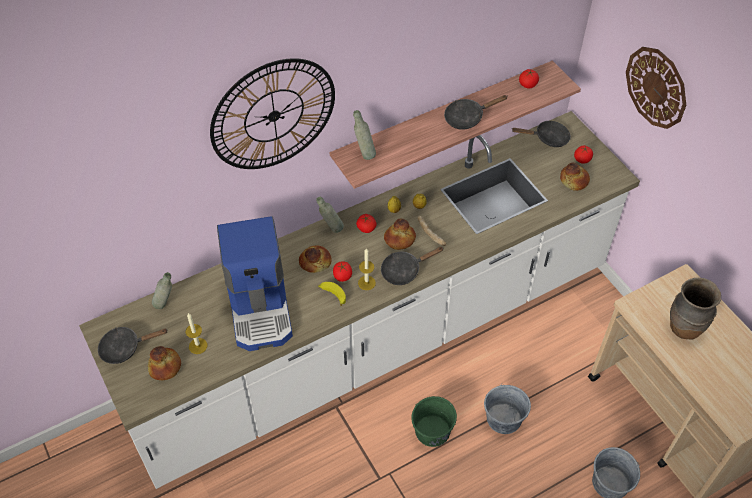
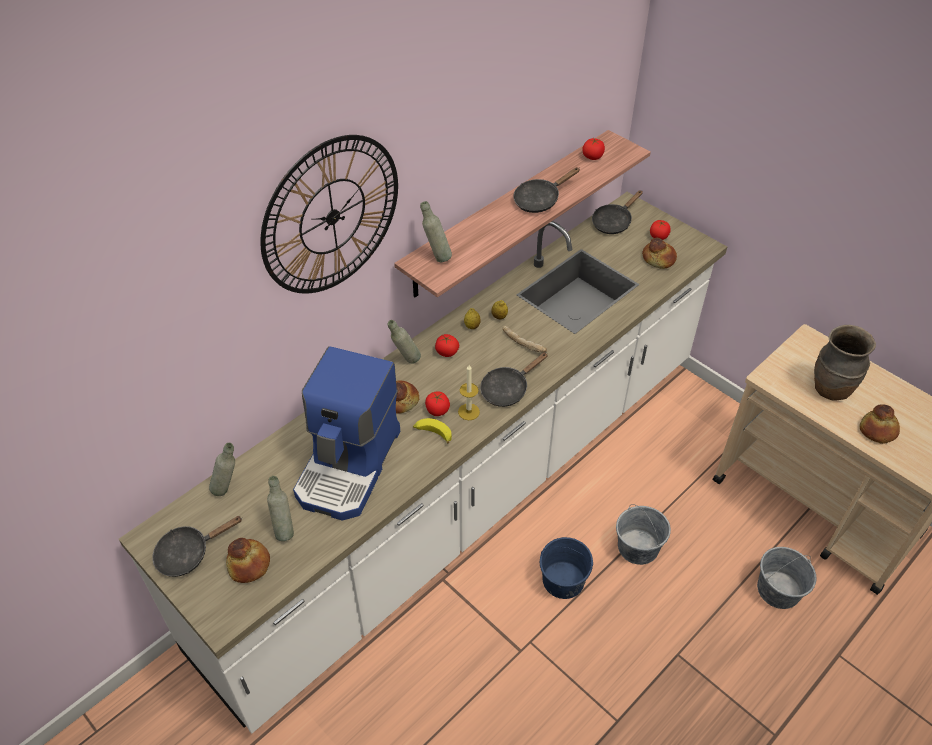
camera: 15 degrees left, 5 degrees down
(198, 346) = (284, 529): candle -> grey bottle
(261, 307) = (350, 466): coffee machine -> coffee machine turned 45 degrees clockwise
(399, 239) = (490, 357): bread -> bread (878, 430)
(432, 431) = (563, 580): green bucket -> blue bucket
(548, 138) = (613, 222): black frying pan -> black frying pan turned 150 degrees clockwise
(656, 87) = (740, 129): wall clock -> none

